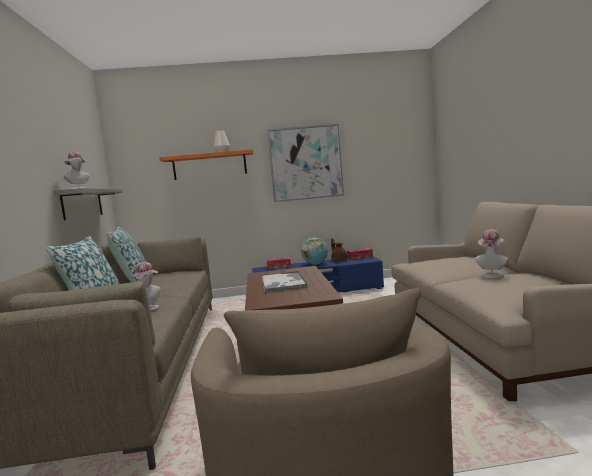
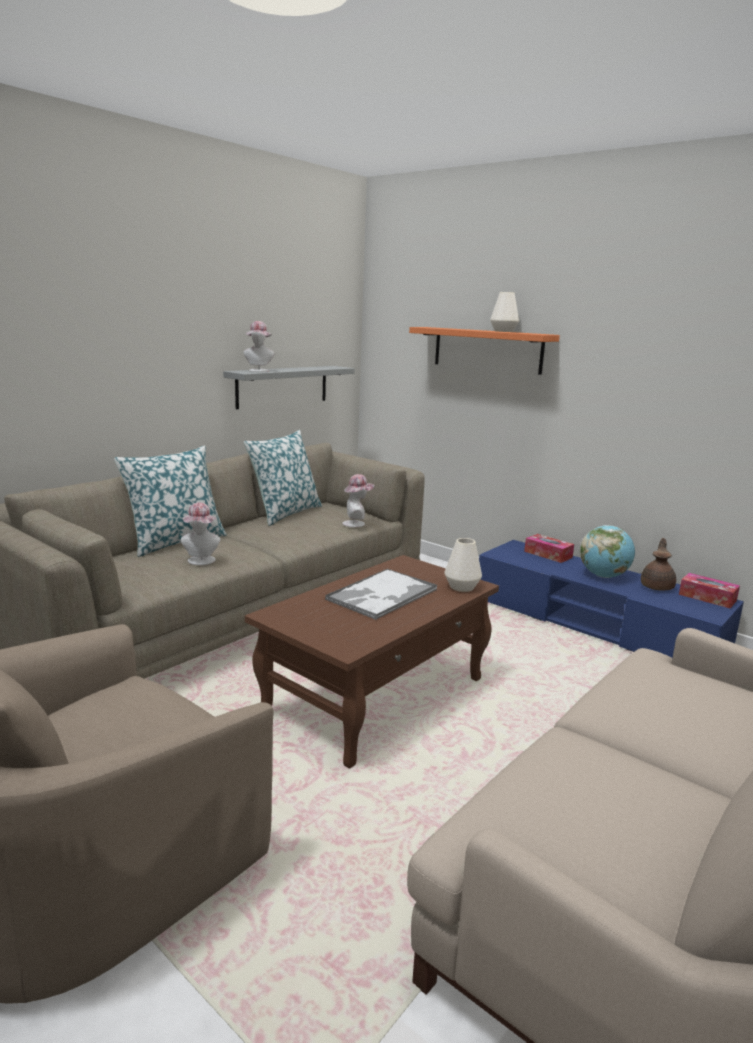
camera: 45 degrees right, 10 degrees up
(305, 163) = (654, 375): picture -> none
(305, 270) = (462, 587): none -> white vase
(492, 275) = (639, 773): hat -> hat (356, 523)

